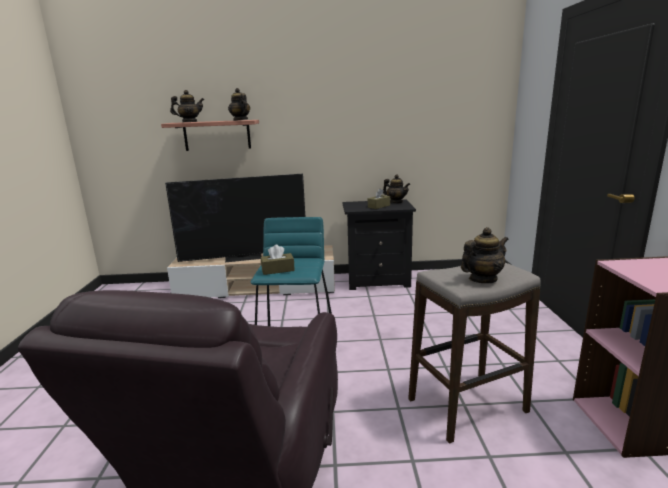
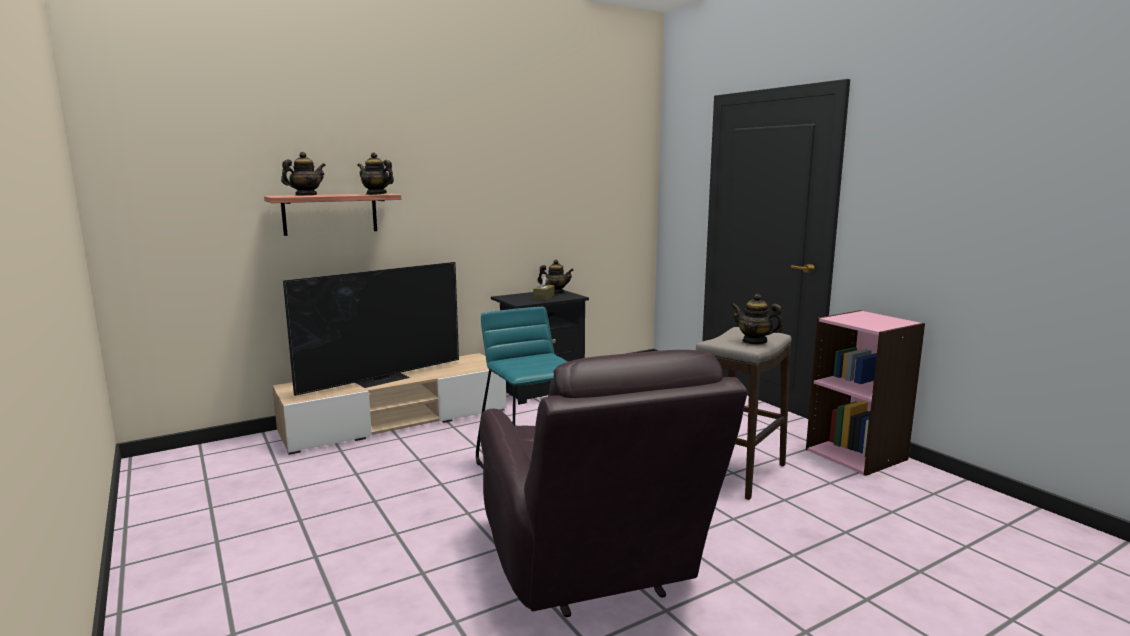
camera: 30 degrees left, 5 degrees down
(278, 270) = (530, 367): brown tissue box -> none
(482, 279) = (754, 341): teapot -> teapot turned 90 degrees counterclockwise

